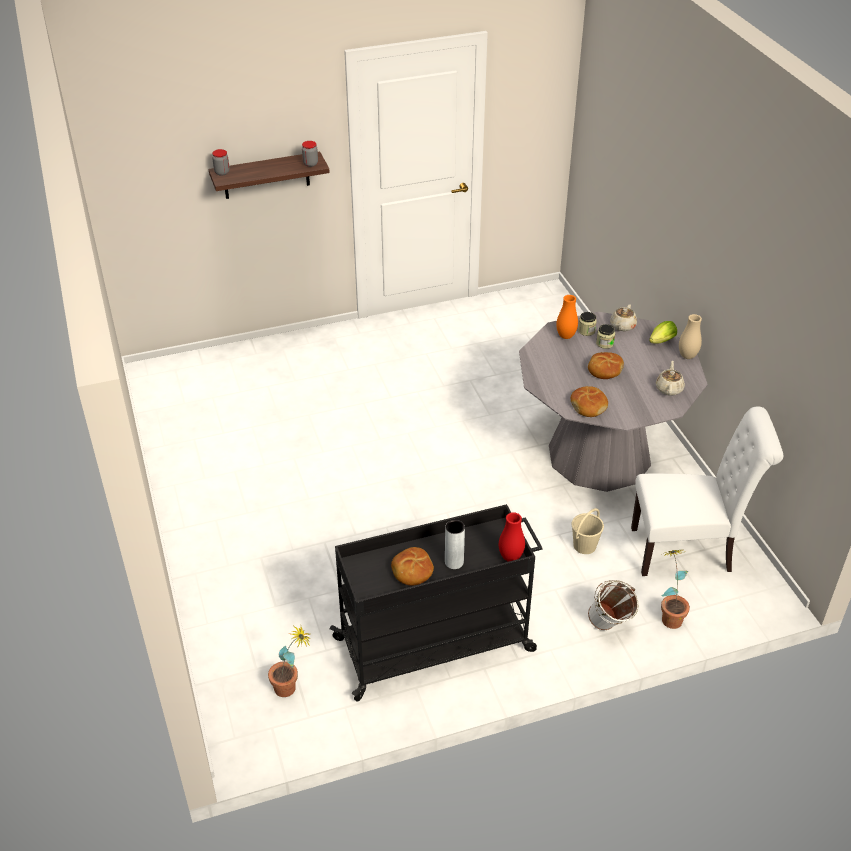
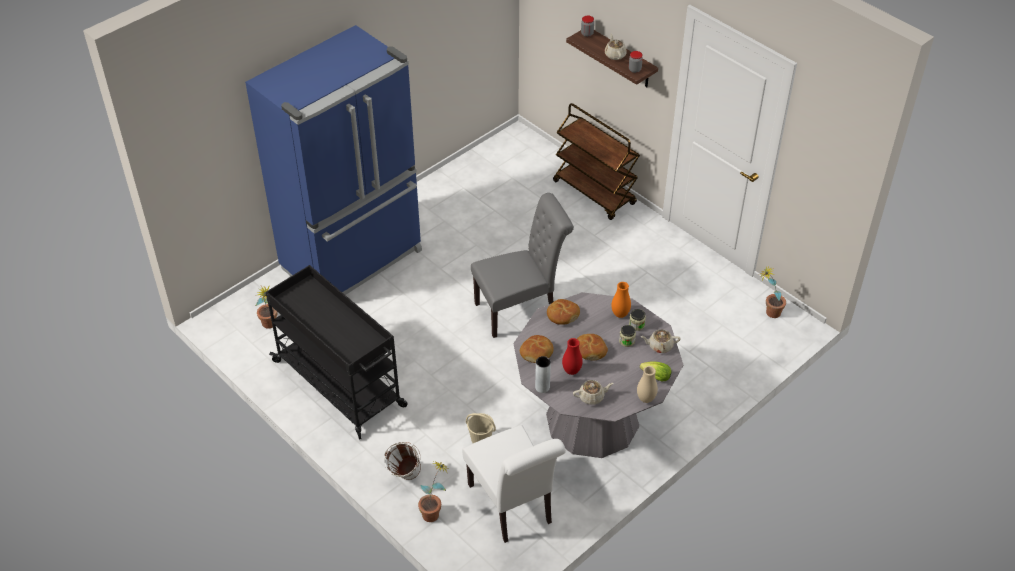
camera: 65 degrees right, 5 degrees up
(237, 570) = (354, 260): none -> blue fridge
(275, 167) = (615, 55): none -> beige teapot
(288, 348) = (595, 193): none -> brown cart
(412, 571) = (316, 313): bread -> bread (562, 315)
(416, 455) = (520, 309): none -> grey chair
(454, 562) = (334, 331): grey vase -> grey vase (542, 387)
(510, 557) = (353, 358): red vase -> red vase (571, 371)
(527, 302) = (768, 312): none -> potted plant

